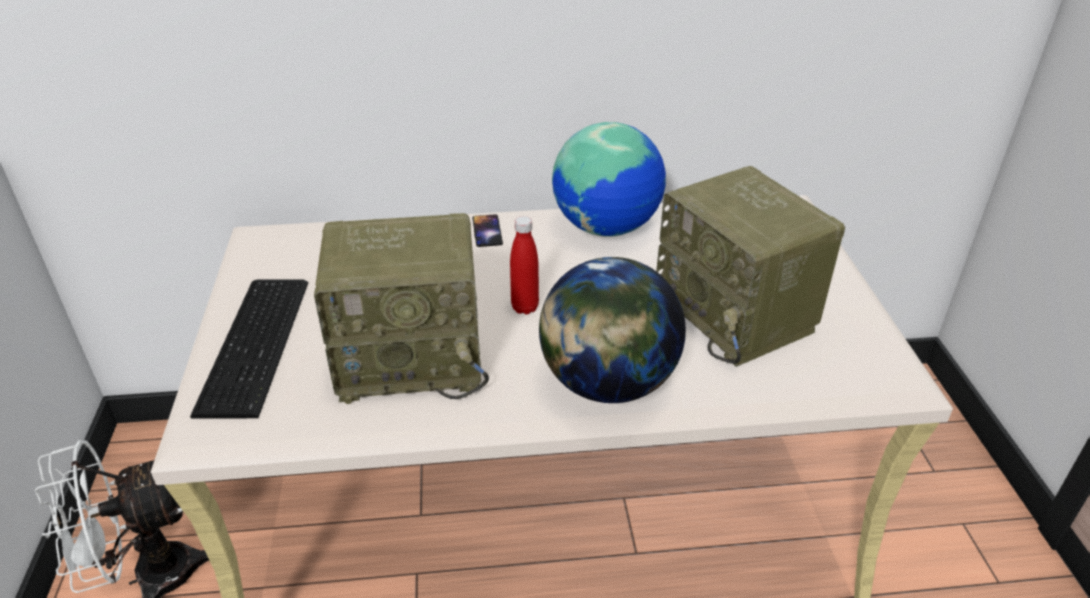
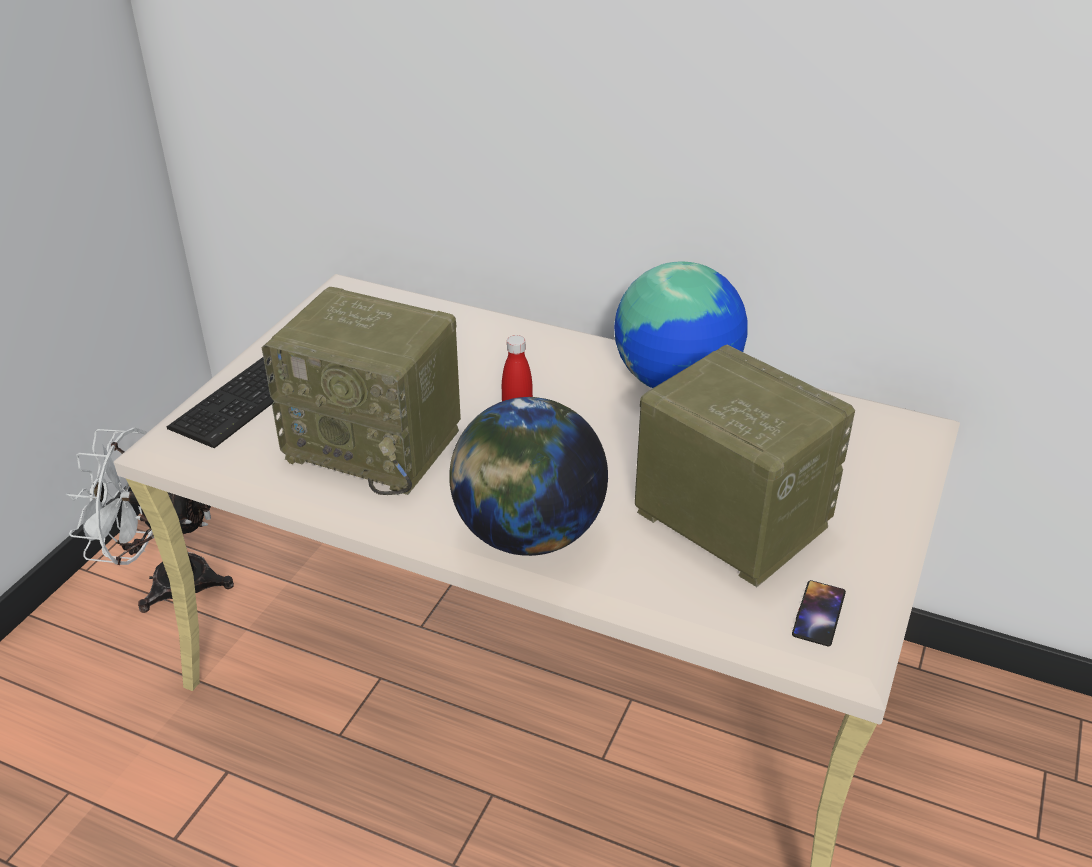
camera: 30 degrees right, 0 degrees up
(487, 231) = (550, 348): phone -> phone (818, 613)
(737, 314) = (727, 519): radio -> radio turned 135 degrees clockwise

